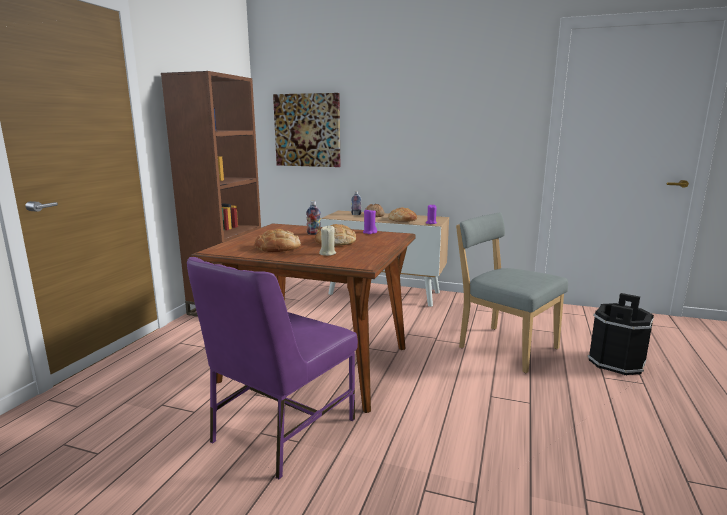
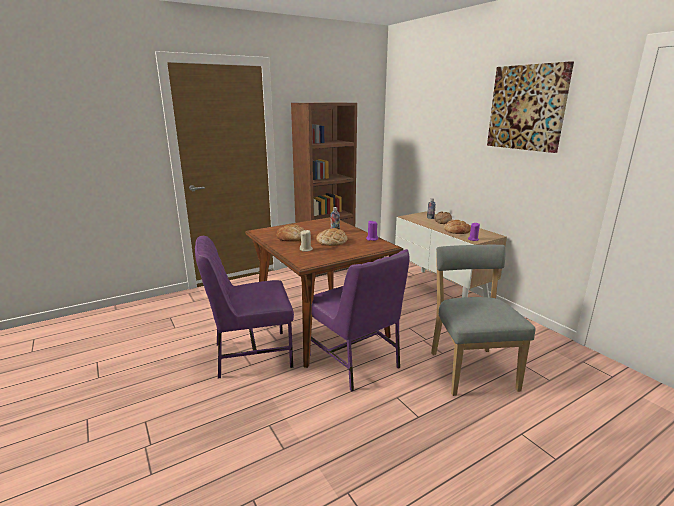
camera: 40 degrees right, 5 degrees up
(307, 130) = (414, 141): picture -> picture (527, 108)
(407, 383) = (354, 361): none -> purple chair
(616, 362) = (562, 429): black bucket -> none

